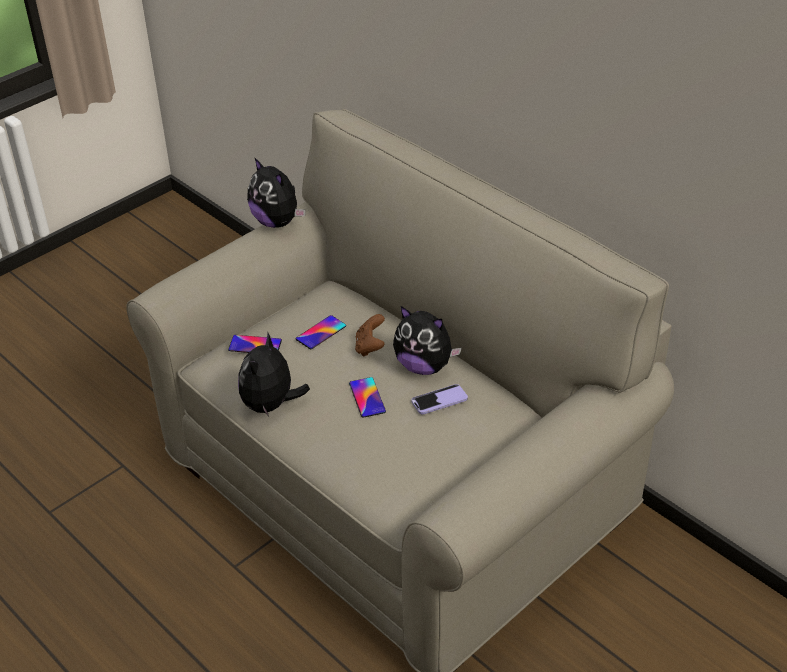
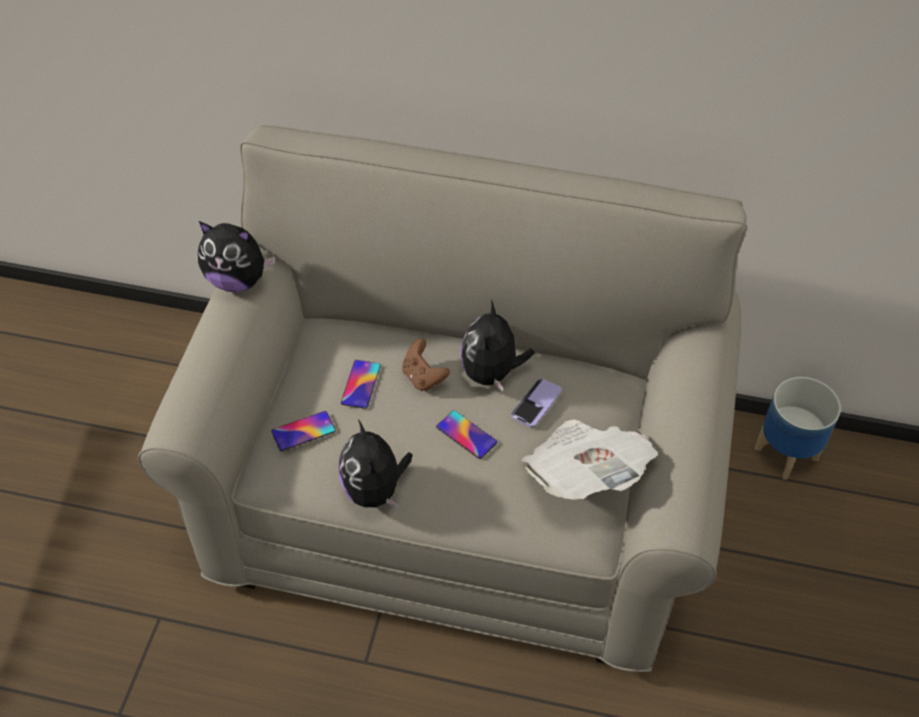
camera: 35 degrees left, 10 degrees up
(424, 366) = (491, 373): plush toy -> plush toy turned 105 degrees clockwise
(432, 464) = (584, 475): none -> newspaper
(714, 591) = (787, 453): none -> planter

